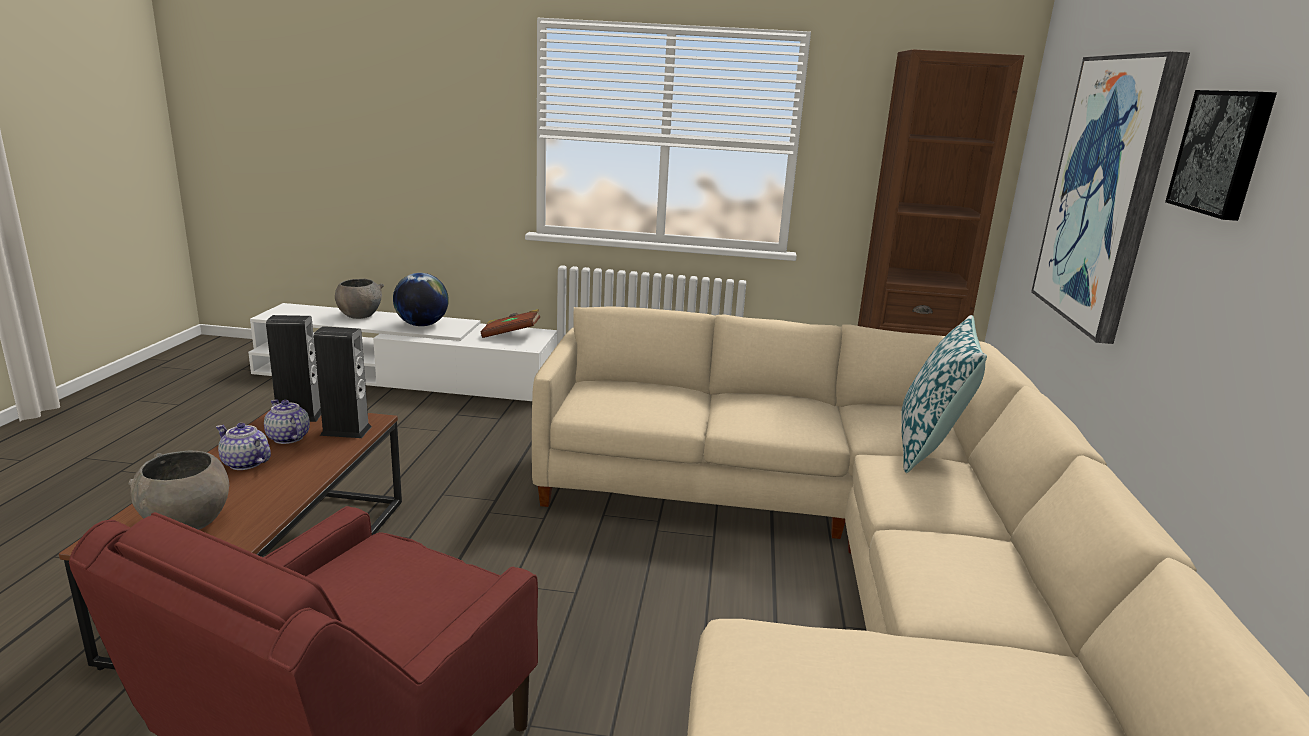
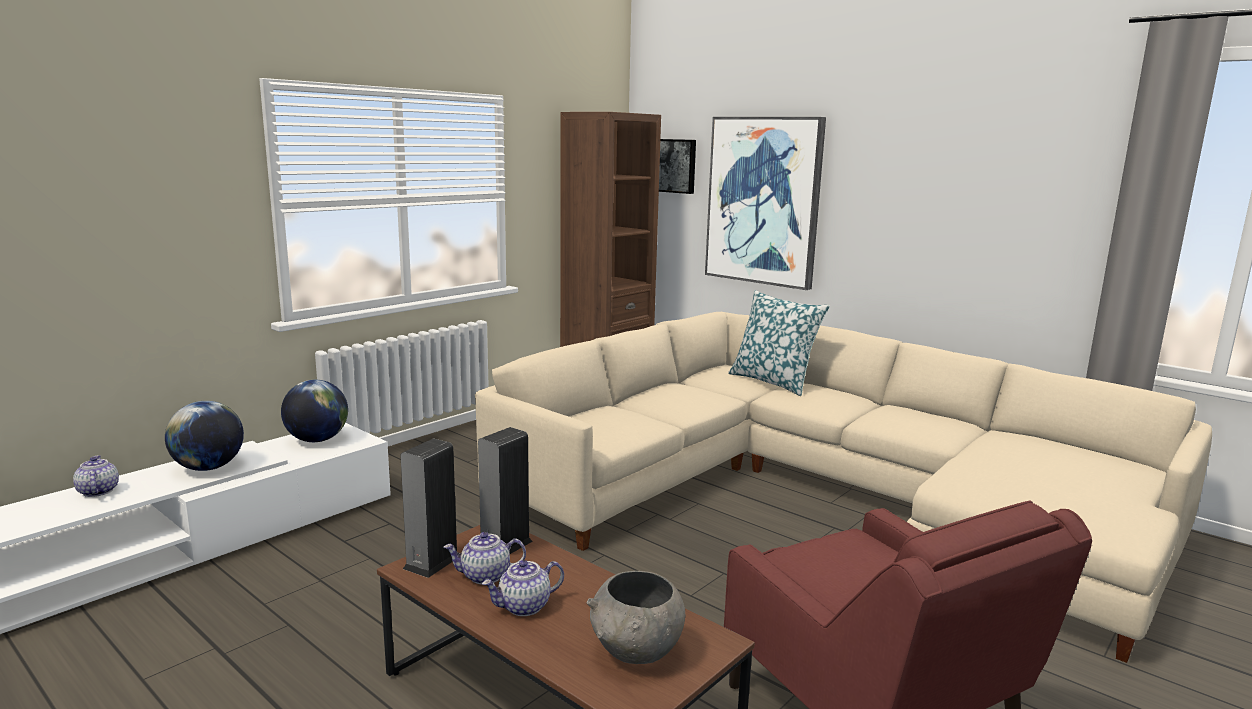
camera: 55 degrees left, 5 degrees down
(360, 315) = (97, 491): grey bowl -> teapot
(511, 335) = (317, 440): brown book -> globe
(1223, 152) = (880, 171): picture -> picture (674, 166)

